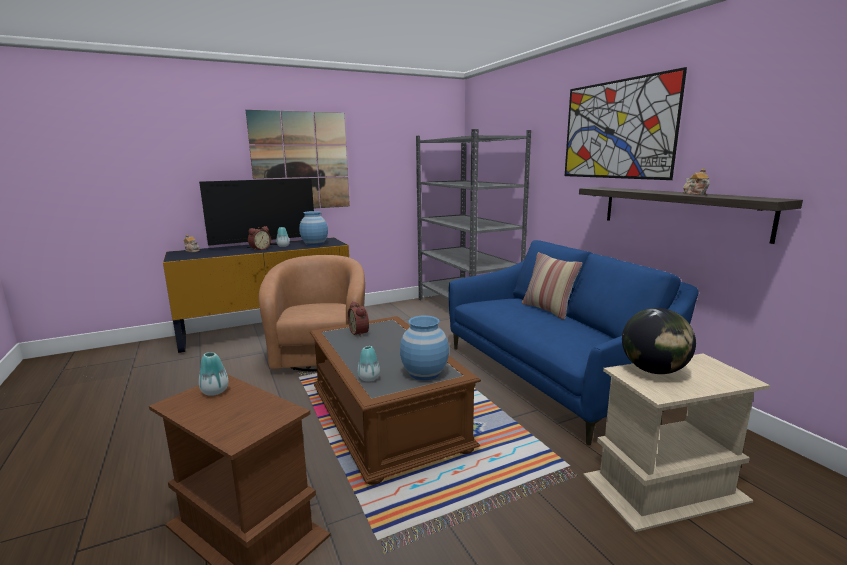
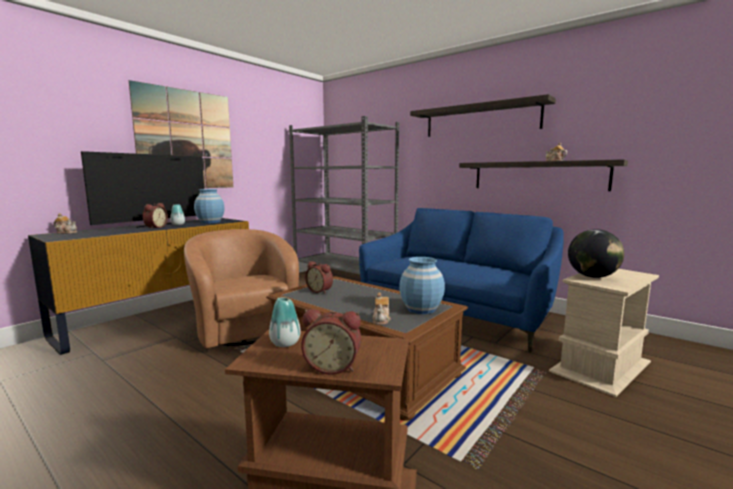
camera: 25 degrees left, 5 degrees down
(214, 423) = (333, 366): none -> alarm clock
(369, 378) = (381, 320): vase -> teapot
(548, 310) = (449, 259): pillow -> none
(616, 130) = (480, 120): picture -> shelf

